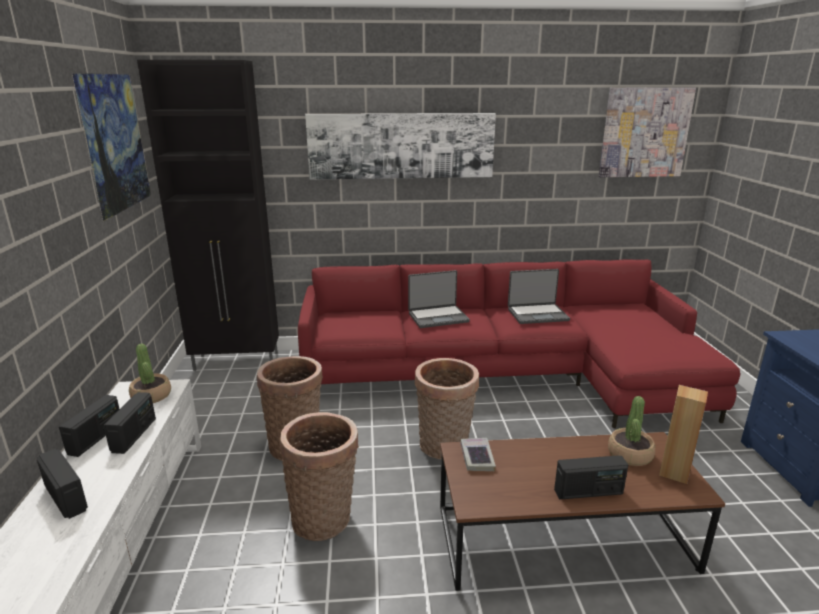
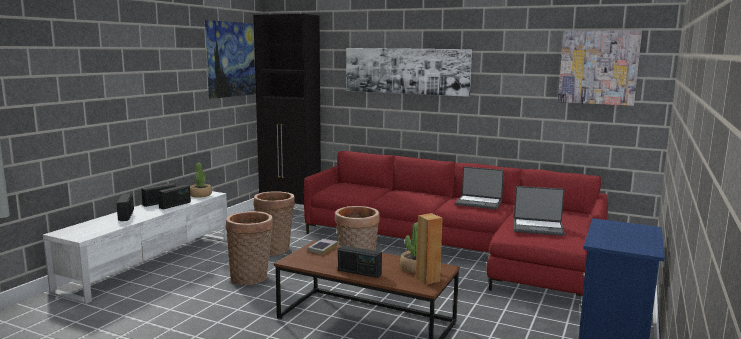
camera: 30 degrees right, 10 degrees down
(438, 317) = (404, 193): laptop -> laptop (538, 228)

